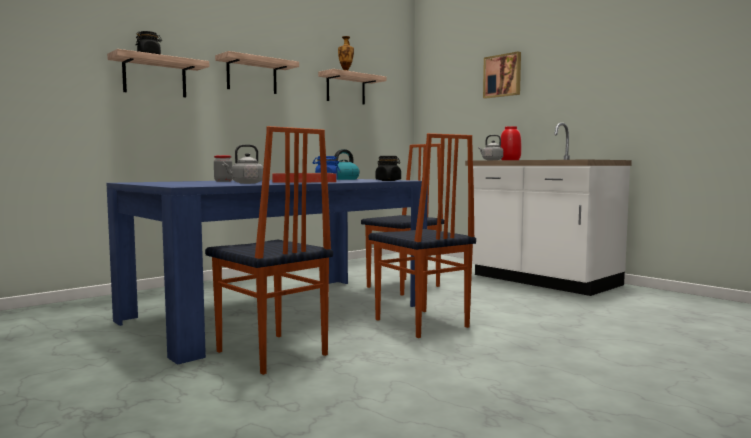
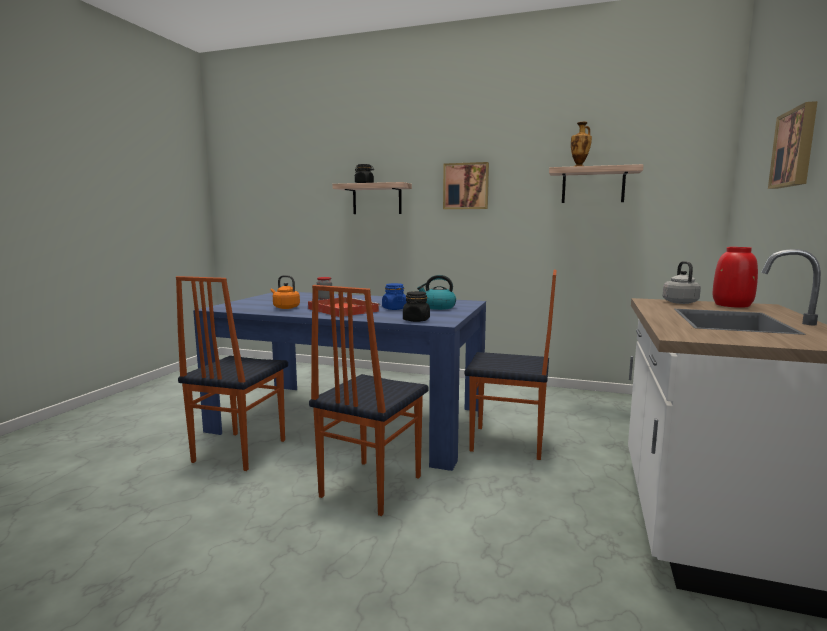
camera: 60 degrees right, 5 degrees up
(246, 183) = (285, 307): grey kettle -> orange kettle
(252, 76) = (466, 186): shelf -> picture

